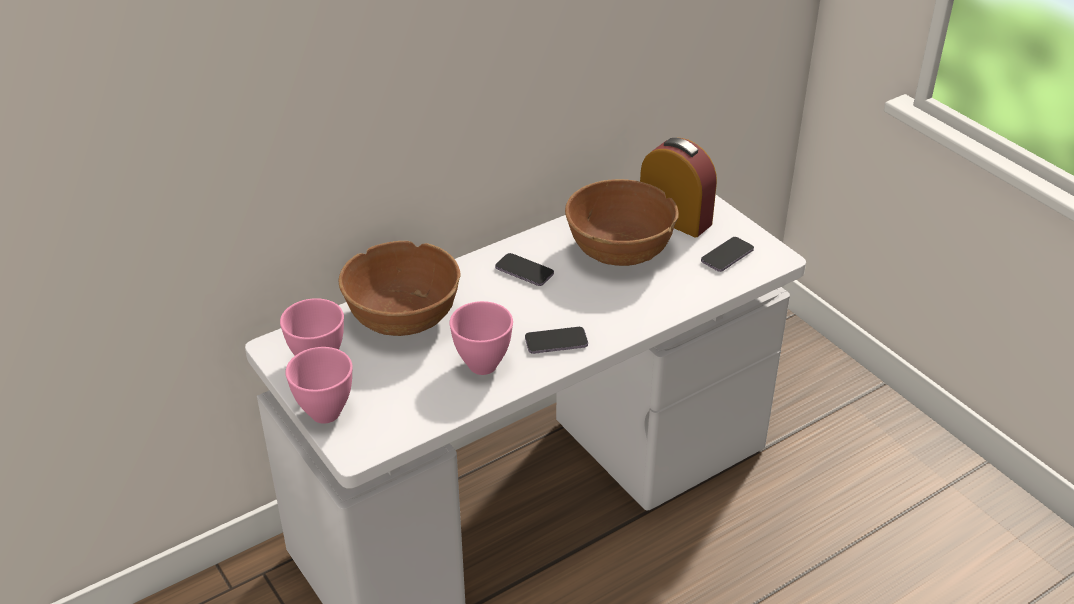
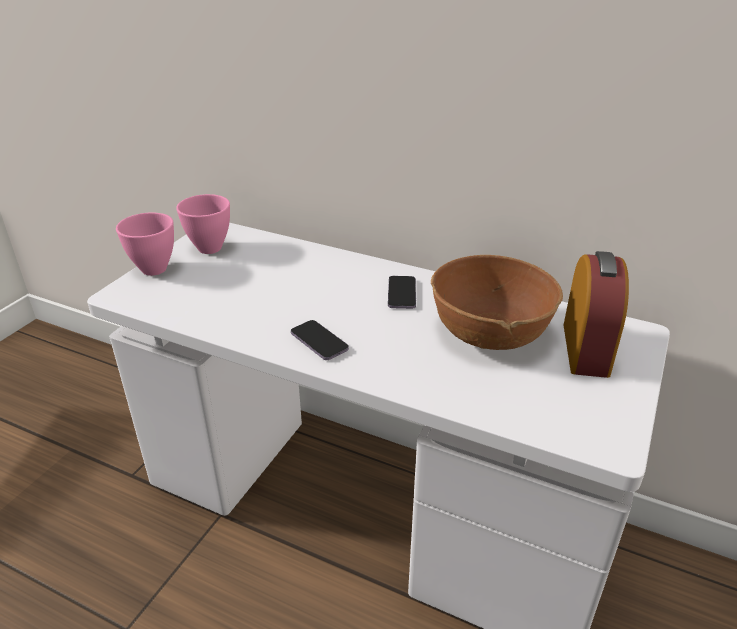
camera: 60 degrees right, 5 degrees down
(403, 318) = (288, 262): brown bowl -> none
(482, 366) = (255, 315): pink bowl -> none
(727, 256) = (567, 406): phone -> none

